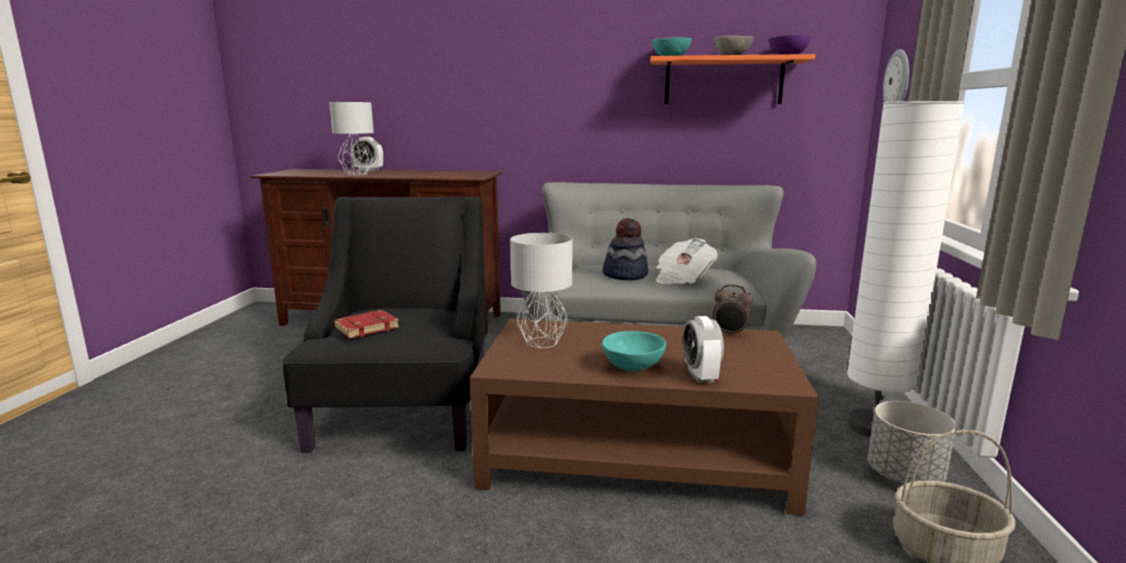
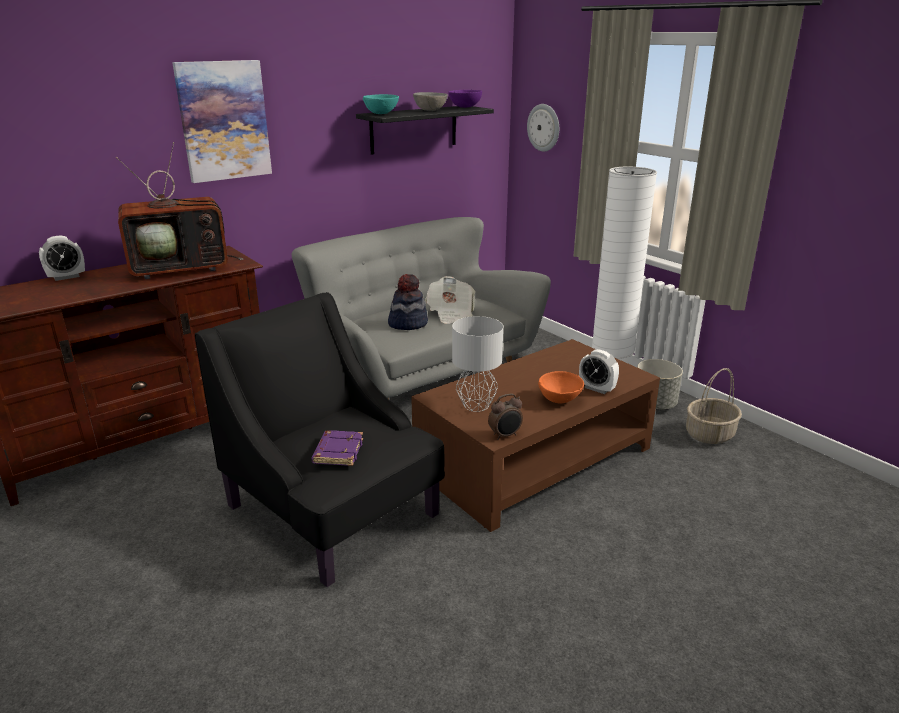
camera: 45 degrees left, 10 degrees up
(356, 174) = (87, 289): grey table lamp -> none
(367, 328) = (337, 451): red book -> purple book
(435, 174) = (182, 267): none -> television
(514, 59) = (224, 121): none -> picture
(633, 368) = (560, 400): turquoise bowl -> orange bowl
(723, 81) = (414, 129): orange shelf -> black shelf
(730, 334) = (556, 352): alarm clock -> alarm clock (505, 436)

